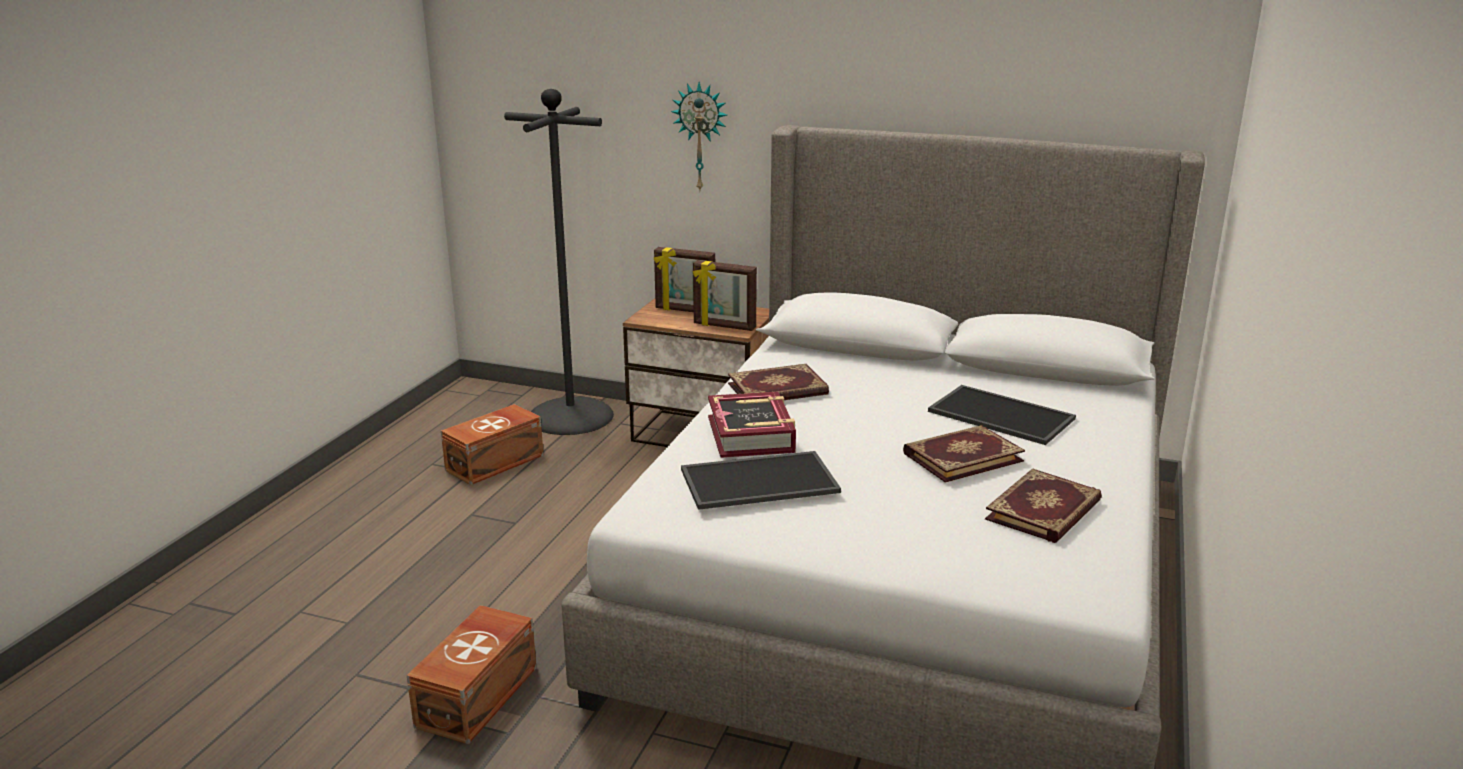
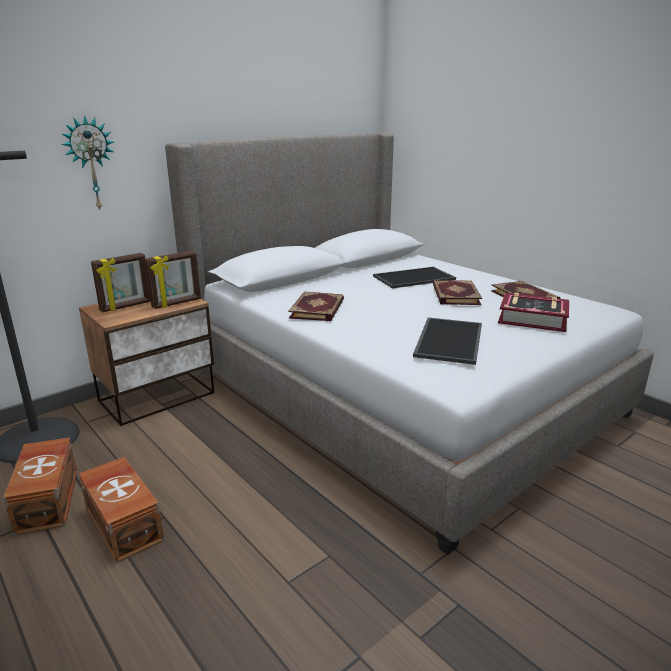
camera: 60 degrees left, 0 degrees up
(480, 696) = (400, 609): brown storage box -> brown storage box (125, 523)
(751, 435) = (380, 328): book -> book (532, 319)

